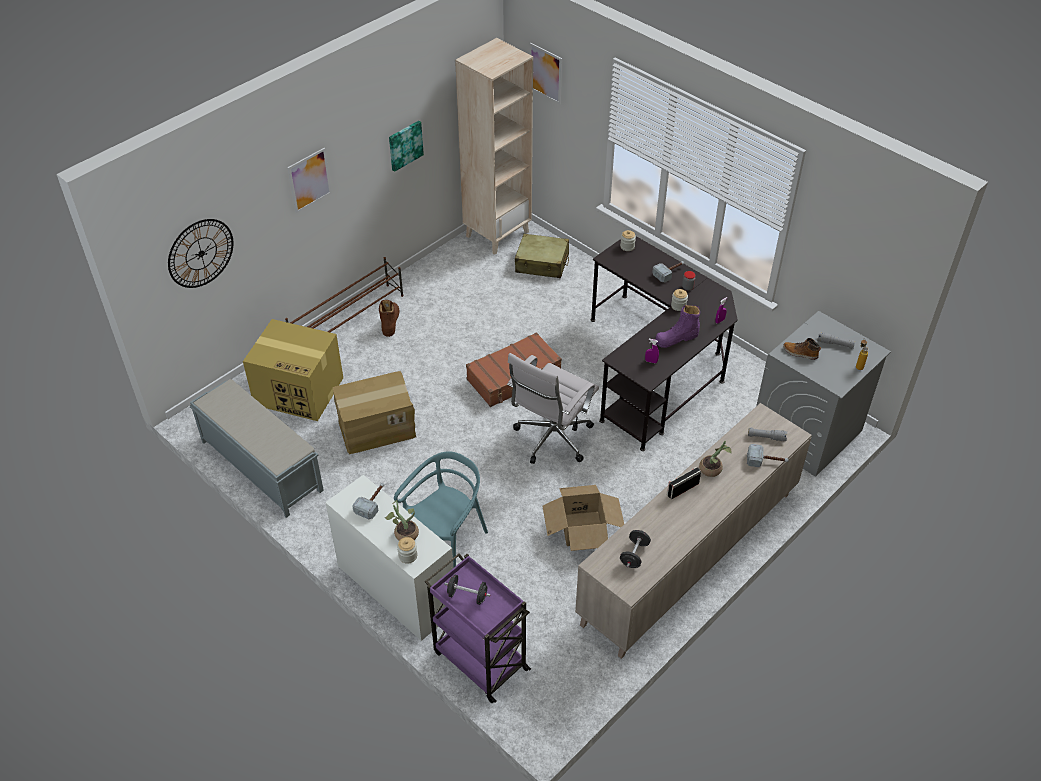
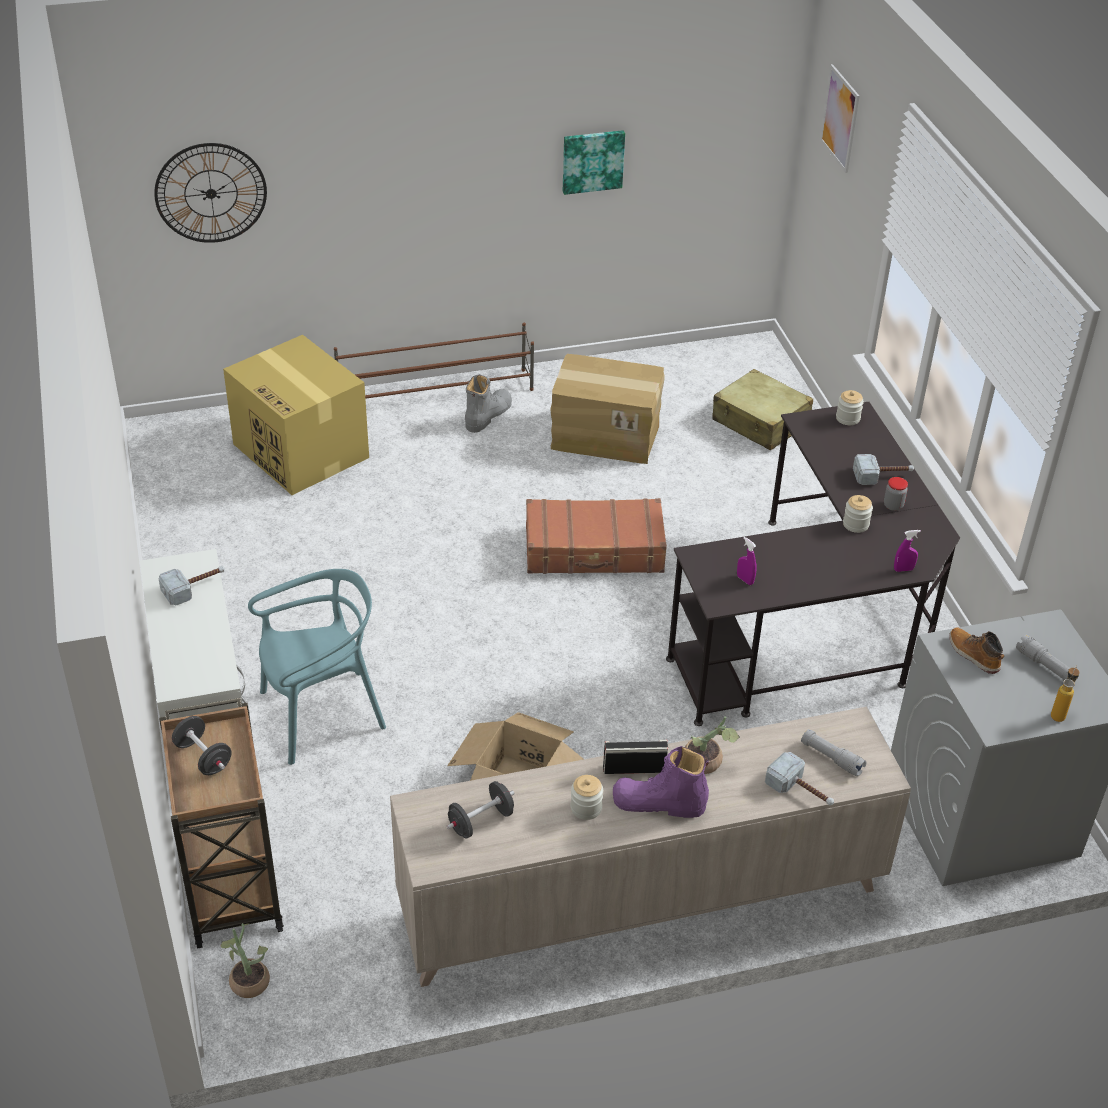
camera: 30 degrees right, 5 degrees down
(261, 465) = (179, 517): grey bench -> none
(309, 180) = (411, 152): picture -> none
(376, 427) = (357, 534): cardboard box -> cardboard box (606, 435)
(390, 322) = (488, 415): brown boot -> grey boot
(404, 533) = (197, 641): potted plant -> potted plant (248, 979)
(408, 556) = (176, 671): jar -> jar (586, 808)
(479, 659) = (231, 884): purple cart -> brown cart
(497, 234) = (729, 362): beige bookcase -> none
(551, 440) = (575, 651): white office chair -> none
(677, 338) = (813, 565): purple boot -> purple boot (659, 803)

